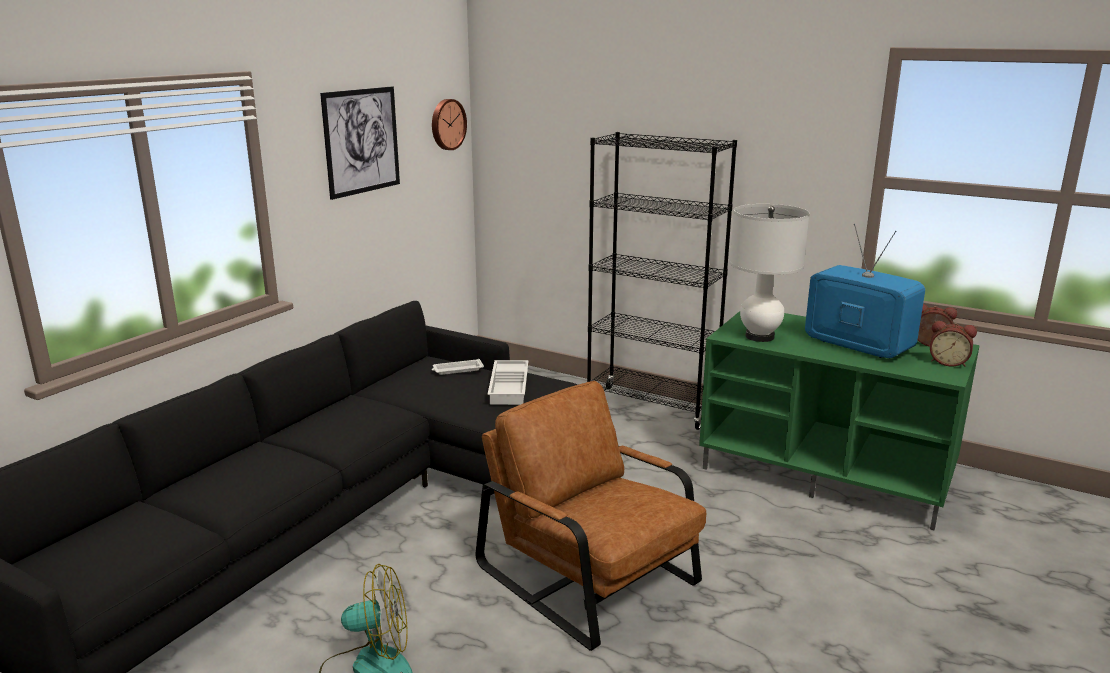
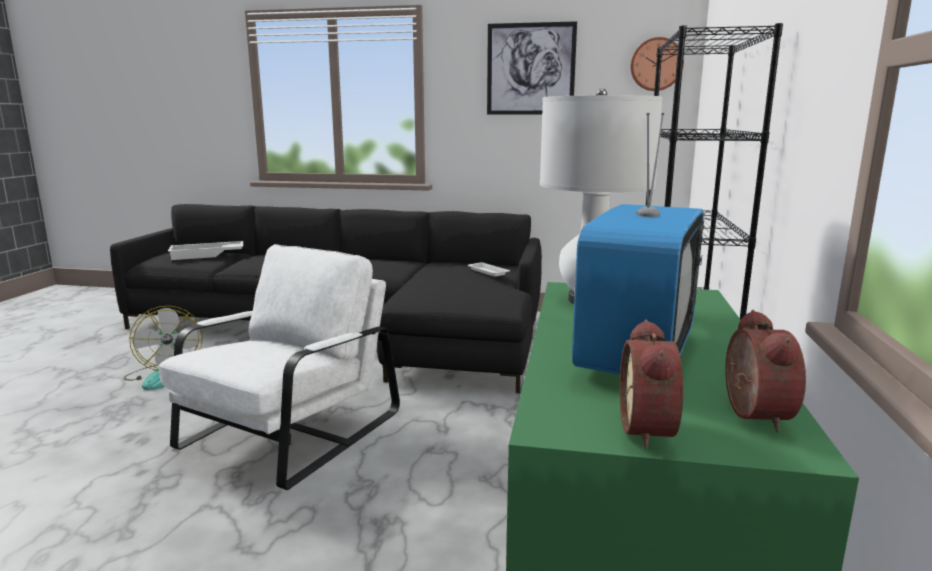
camera: 70 degrees right, 5 degrees down
(510, 387) = (468, 289): white tray -> white tray (207, 255)
(591, 575) = (289, 431): brown armchair -> white armchair

